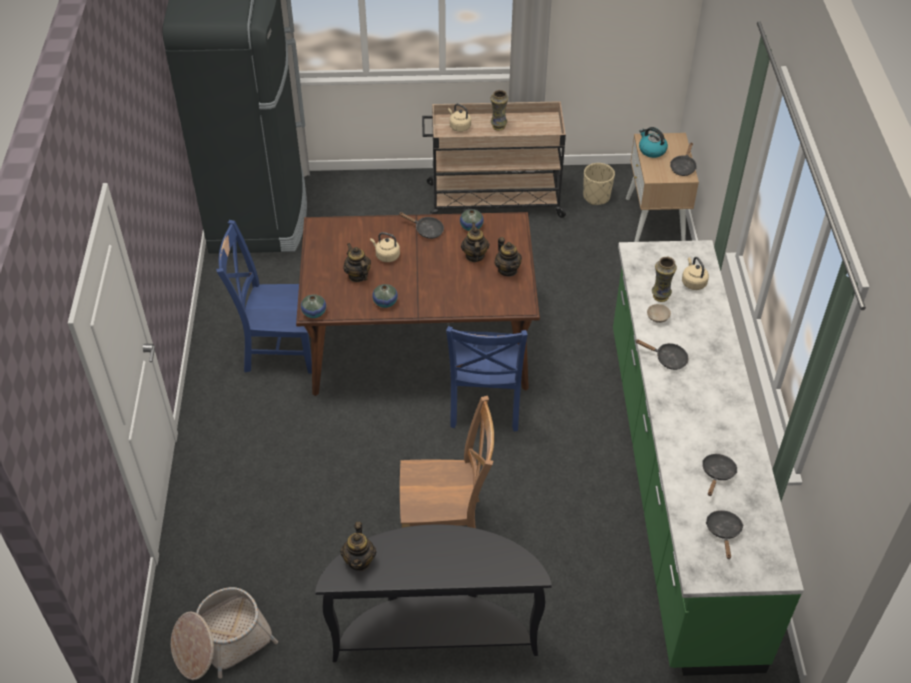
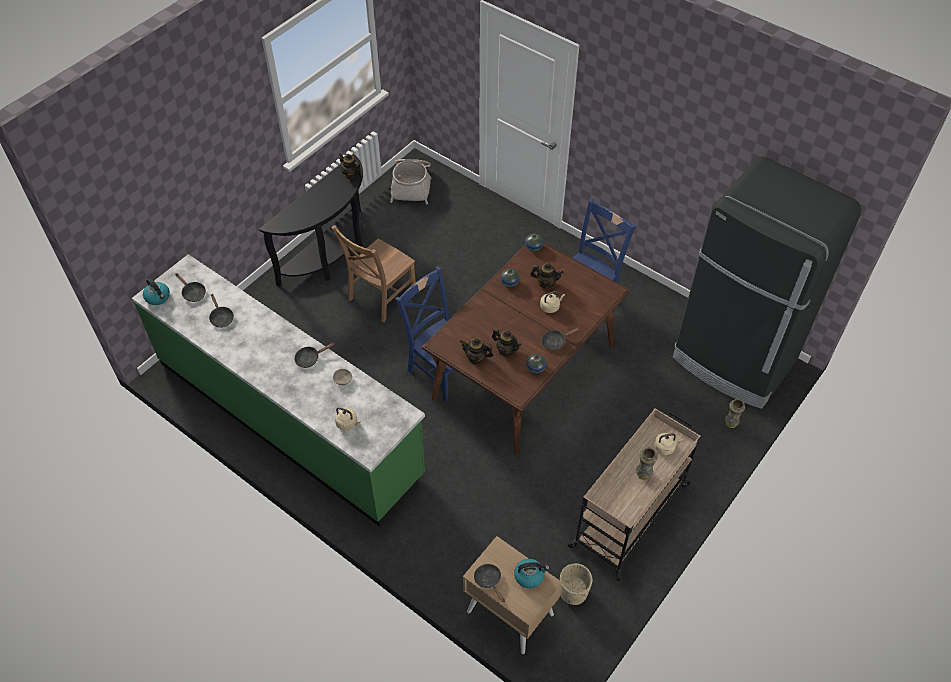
camera: 130 degrees right, 5 degrees up
(660, 296) = (356, 395): vase -> vase (731, 423)
(770, 561) = (158, 297): none -> kettle

